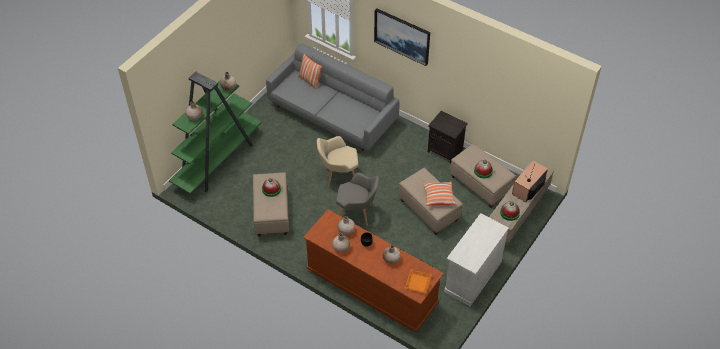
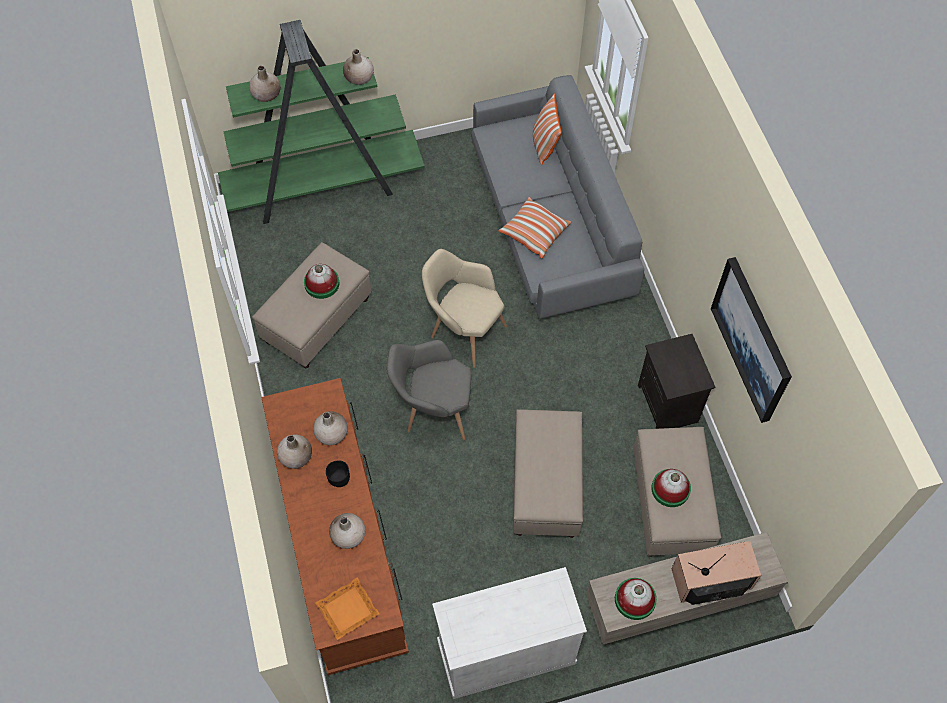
camera: 40 degrees right, 10 degrees up
(357, 214) = (433, 411): grey armchair -> grey armchair turned 135 degrees clockwise
(402, 36) = (684, 161): picture -> picture (752, 339)
(438, 197) = (552, 480): pillow -> pillow (534, 233)

